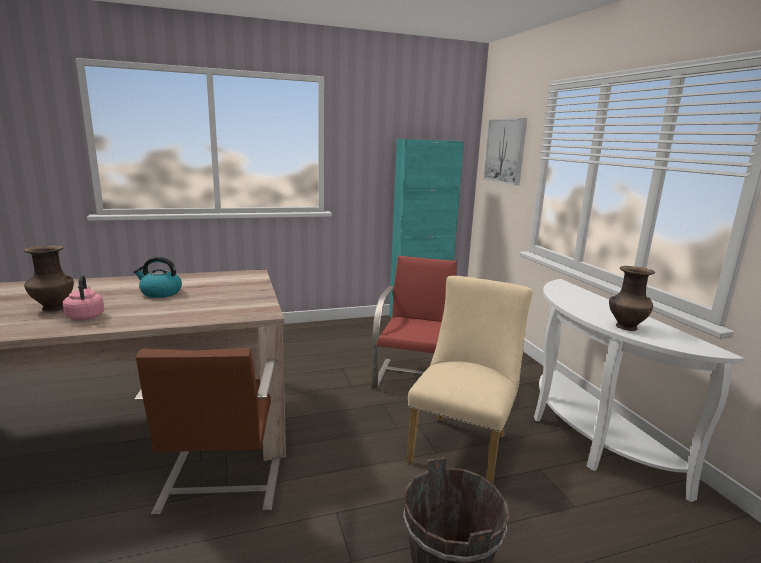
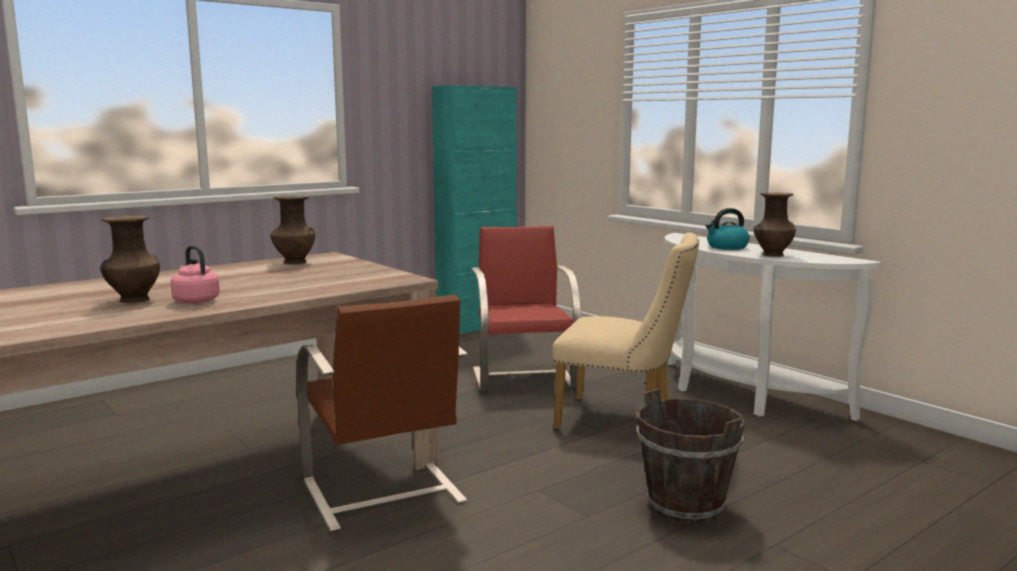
camera: 20 degrees left, 5 degrees down
(160, 293) = (245, 278): kettle -> kettle (726, 247)
(219, 278) = (294, 262): none -> brown vase
(463, 445) = (624, 421): beige chair -> beige chair turned 105 degrees clockwise
(505, 151) = (568, 97): picture -> none

